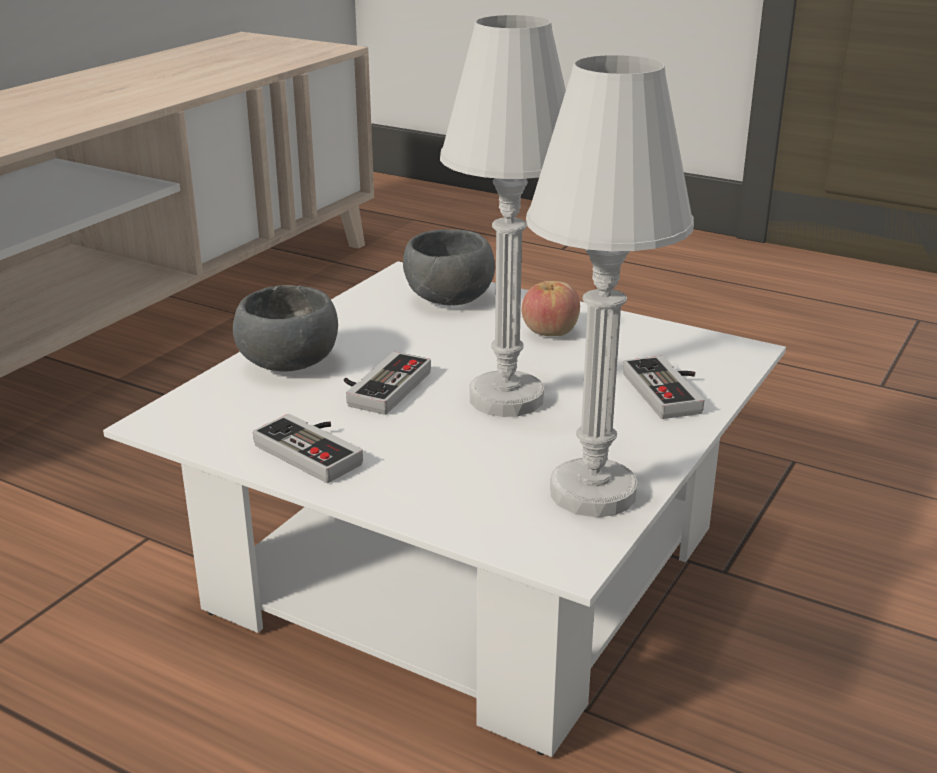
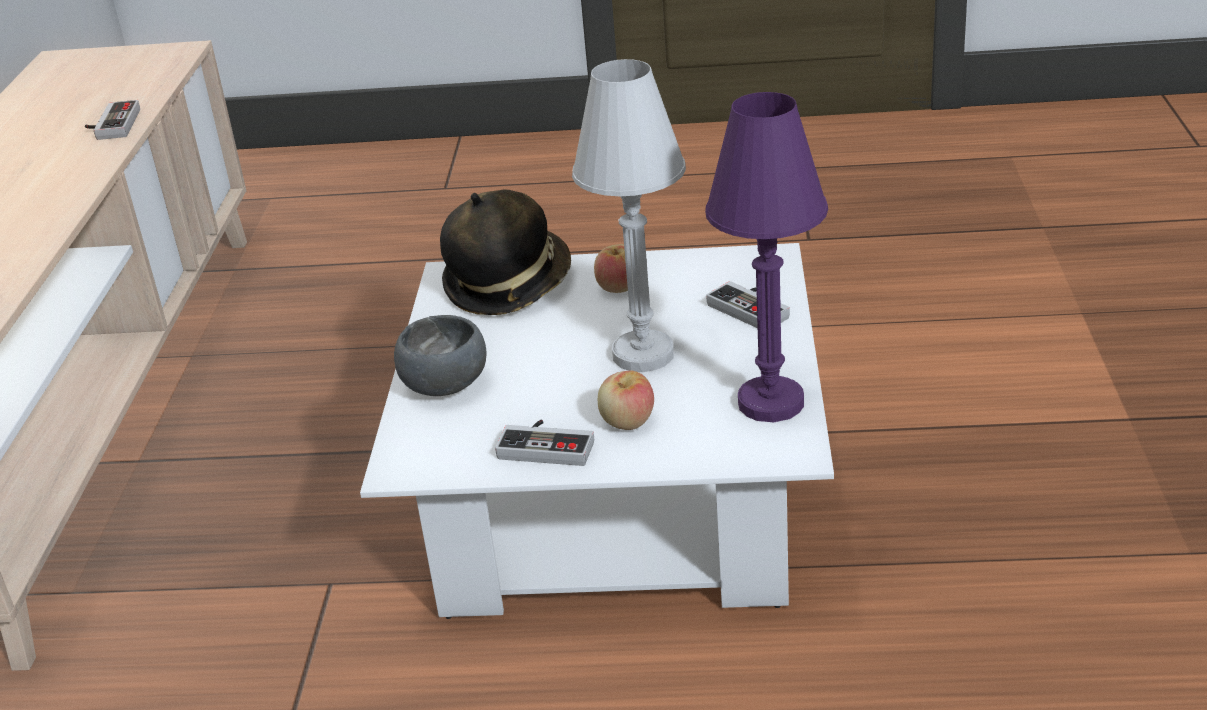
camera: 25 degrees left, 5 degrees up
(380, 387) = (539, 379): game controller -> game controller (111, 125)
(418, 457) = (627, 422): none -> apple
(446, 298) = (508, 285): grey bowl -> hat
(592, 492) = (770, 403): white table lamp -> purple table lamp

